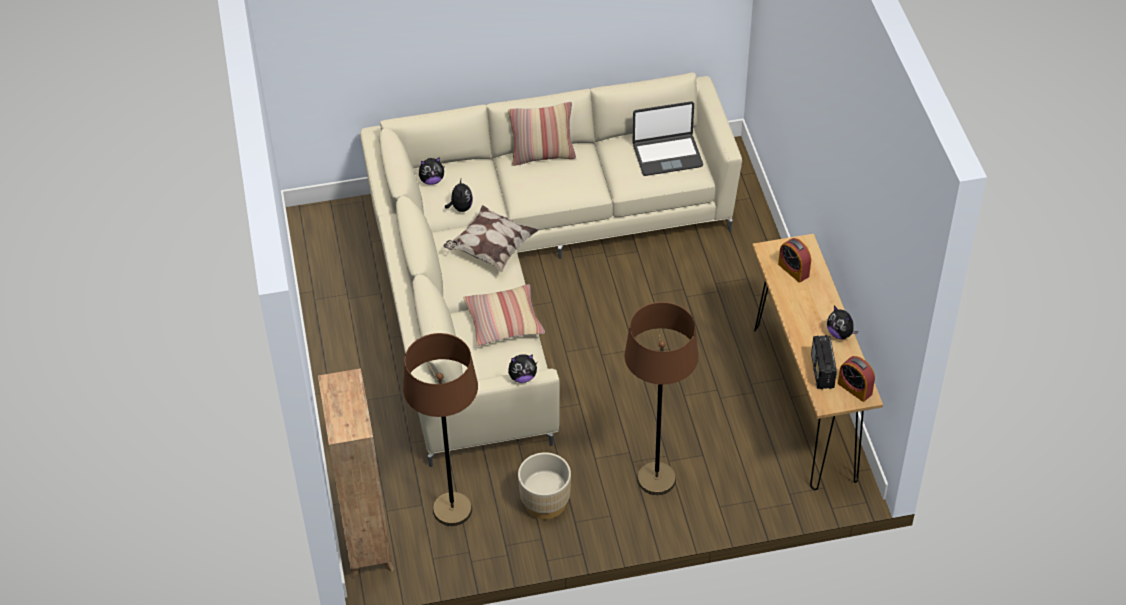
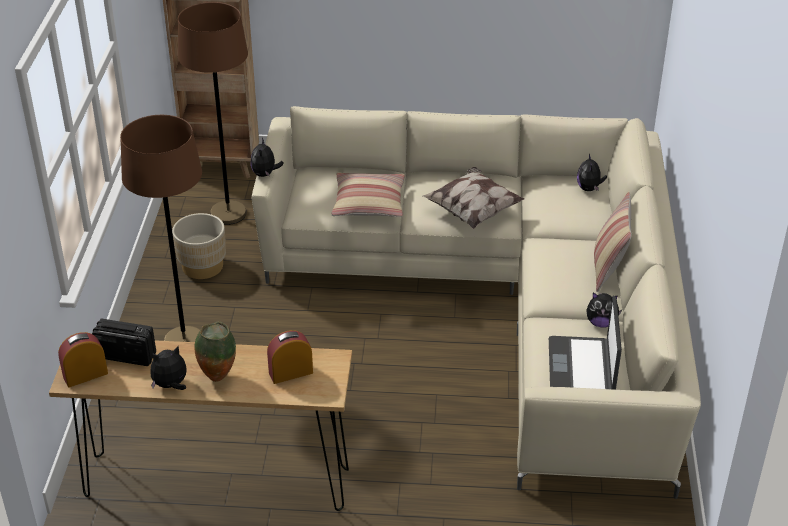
camera: 105 degrees right, 10 degrees down
(460, 208) = (542, 202): plush toy -> plush toy (601, 323)
(817, 310) = (218, 376): none -> vase

